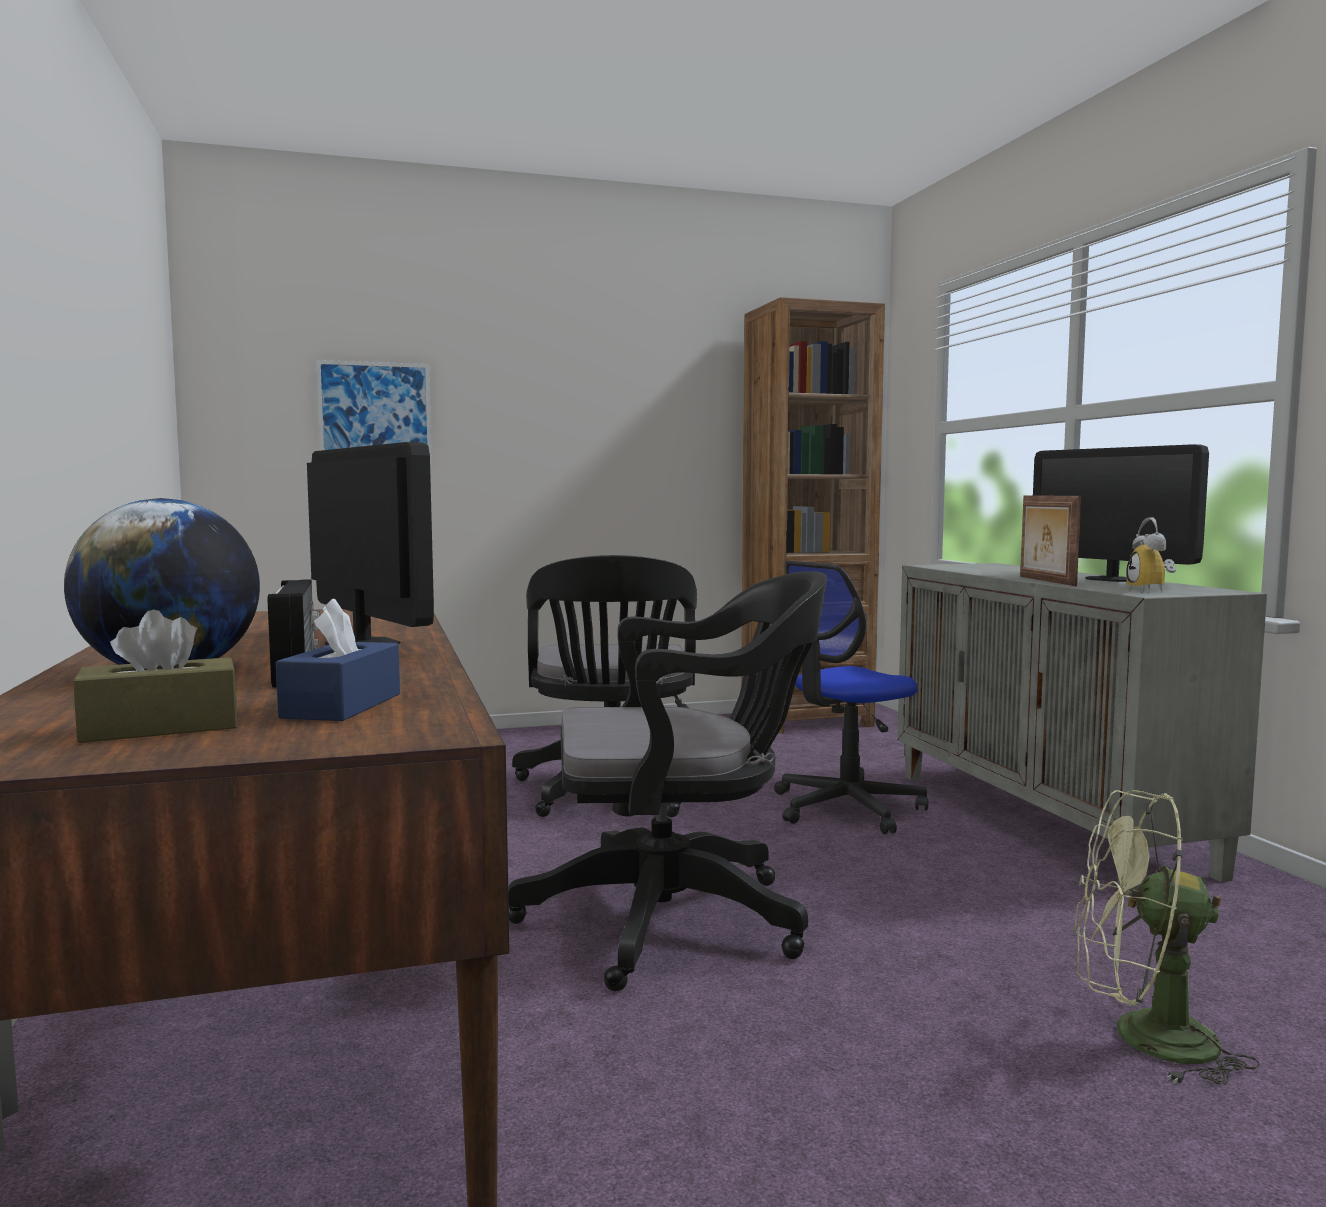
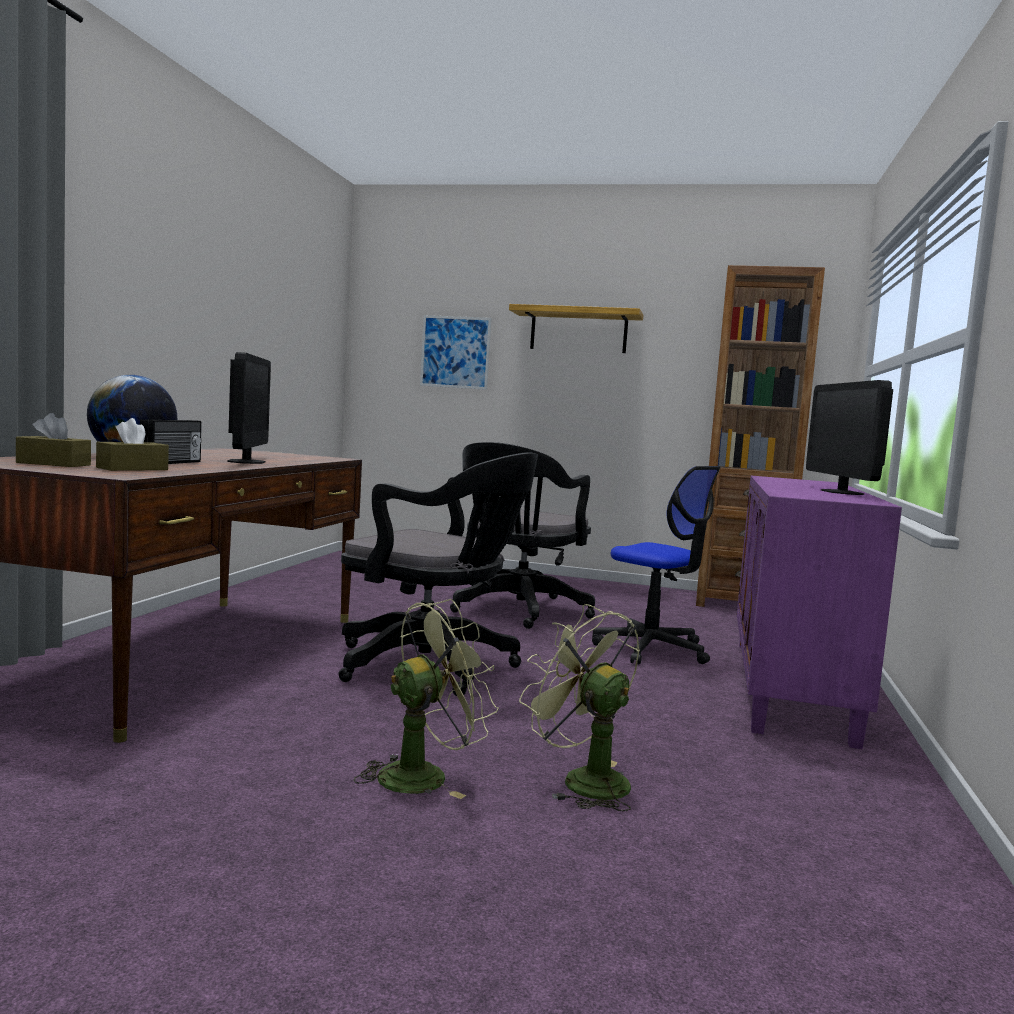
camera: 30 degrees right, 0 degrees up
(342, 706) = (132, 469): blue tissue box -> brown tissue box
(560, 383) = (578, 331): none -> shelf
(846, 808) = (652, 649): office chair -> office chair turned 135 degrees counterclockwise
(999, 1118) = (424, 775): none -> green fan
(1045, 581) = (775, 486): picture frame -> none
(1047, 821) = (791, 688): grey cabinet -> purple cabinet
(1152, 591) = (809, 496): alarm clock -> none

